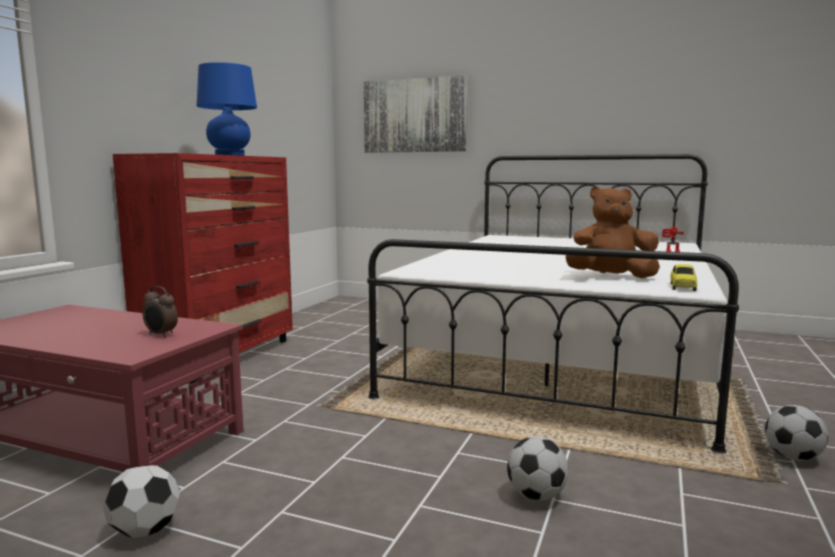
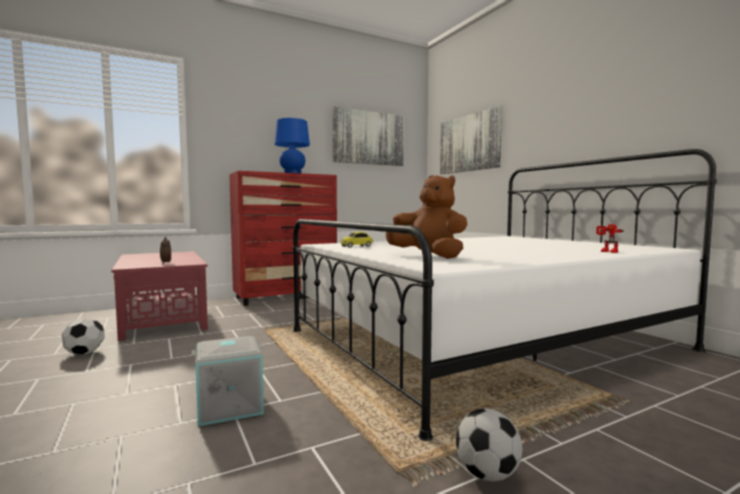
camera: 40 degrees right, 5 degrees down
(279, 95) = (368, 138): none -> picture
(536, 496) = (230, 405): football -> grey storage box
(682, 287) = (445, 265): toy car -> toy car (357, 246)

